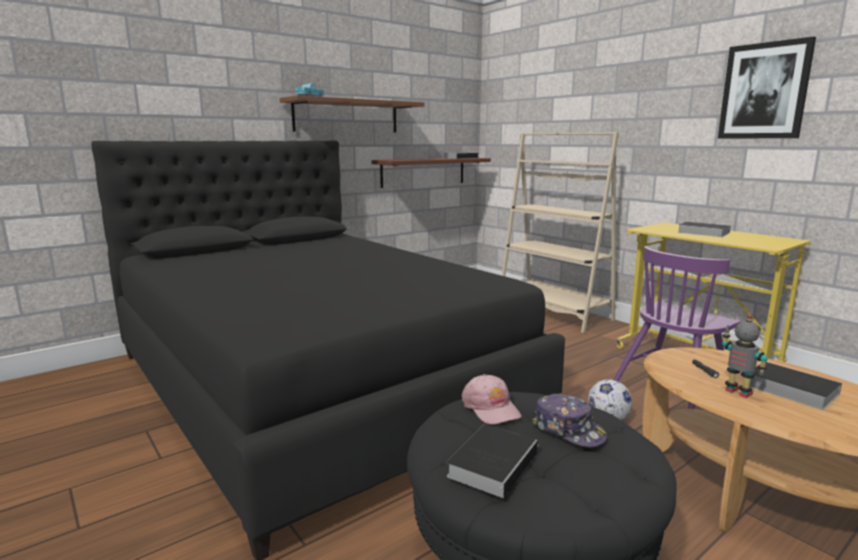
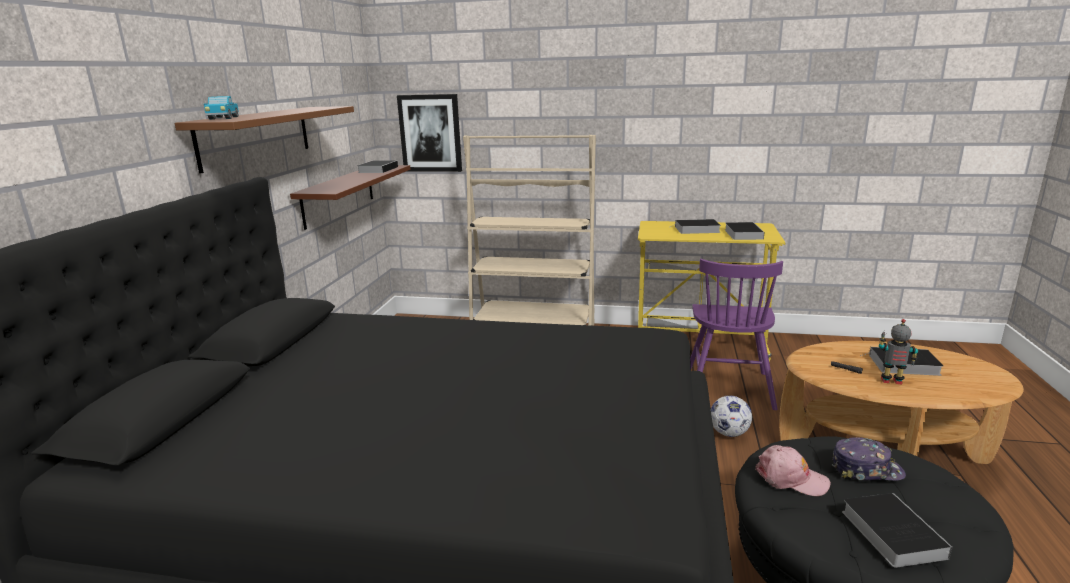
camera: 40 degrees left, 5 degrees up
(745, 240) = (742, 234): none -> book
(764, 91) = (722, 94): picture -> picture (430, 133)

